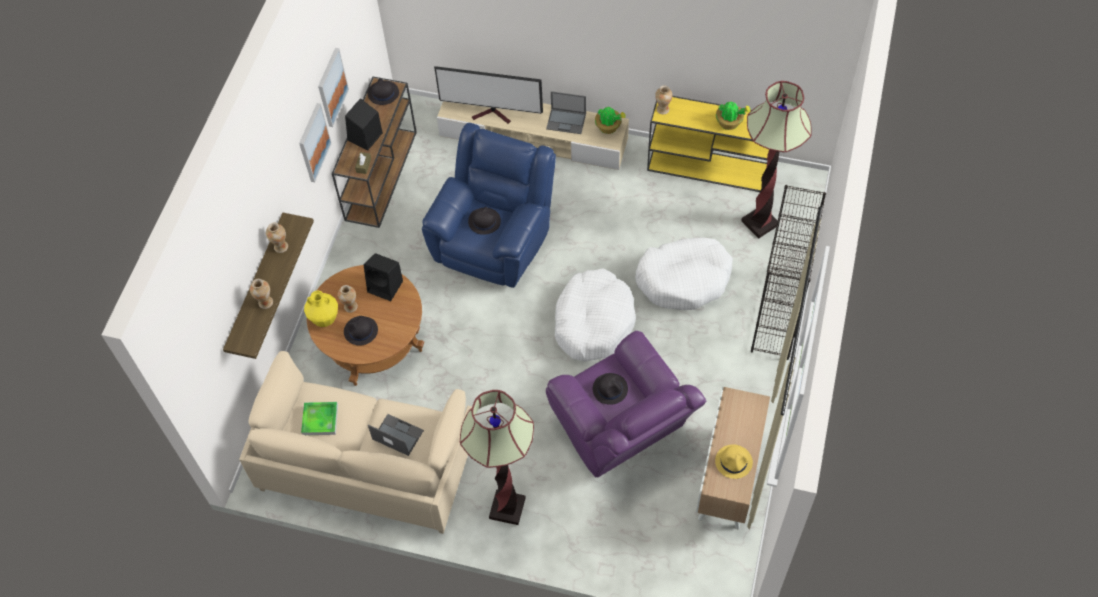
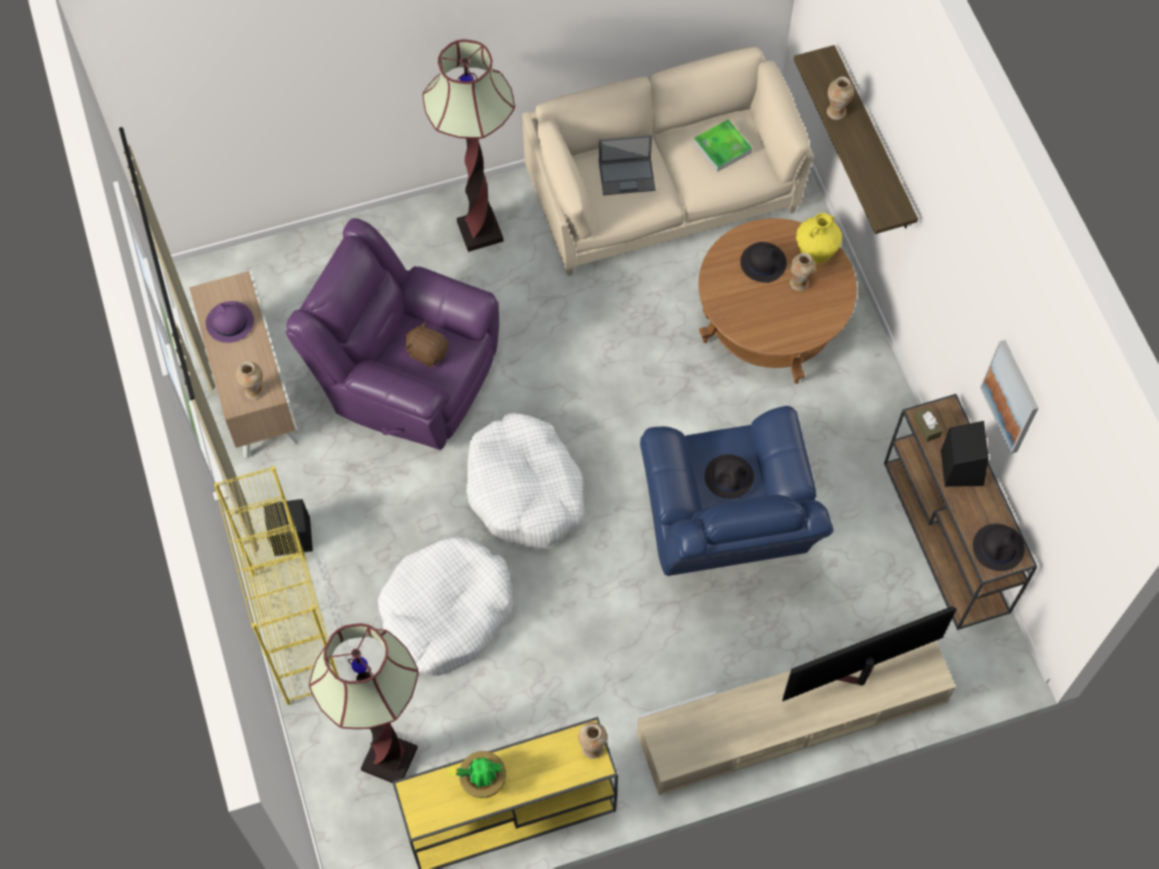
camera: 145 degrees right, 5 degrees up
(281, 247) = (879, 178): vase -> vase (254, 391)
(313, 142) = (969, 327): picture -> none
(386, 286) = (779, 328): black speaker -> black speaker (291, 537)
(566, 121) = (745, 724): laptop -> none
(609, 127) = (678, 748): potted plant -> none
(610, 388) = (427, 352): black hat -> brown plush toy
(734, 461) = (229, 322): yellow hat -> purple hat
(777, 315) = (295, 629): black bookcase -> yellow bookcase

